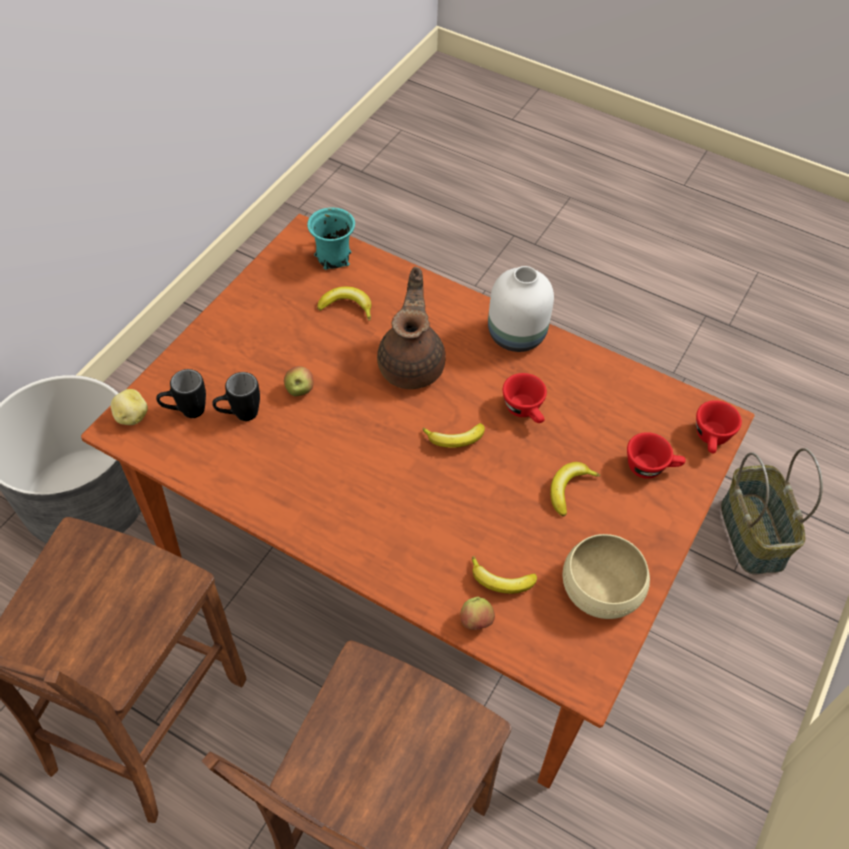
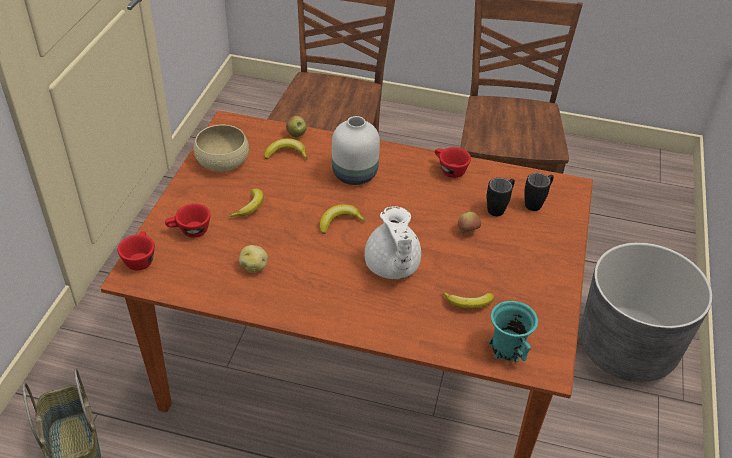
camera: 165 degrees right, 10 degrees down
(131, 417) = (570, 193): potato -> potato (254, 266)
(412, 365) = (392, 267): brown teapot -> white teapot
(516, 334) = (313, 311): white vase -> white vase (355, 175)
(525, 411) = (291, 250): red cup -> red cup (449, 170)

